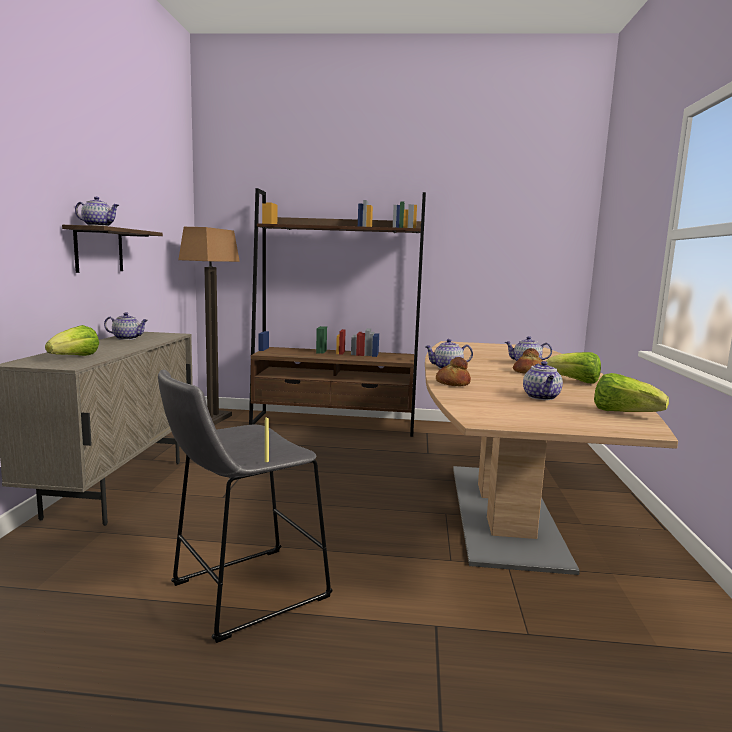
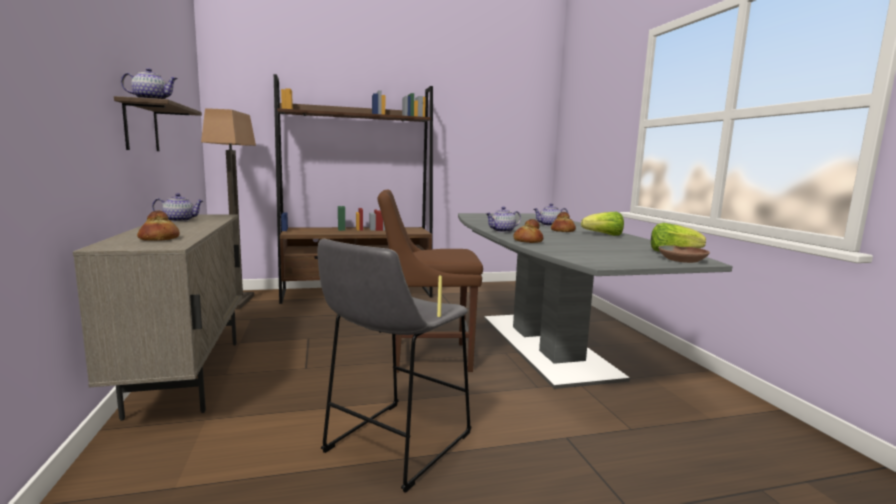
camera: 20 degrees left, 0 degrees up
(75, 357) = (160, 238): lettuce -> bread
(351, 504) = (426, 356): none -> brown chair
(503, 512) = (545, 345): brown dining table -> grey dining table
(542, 397) = (604, 246): teapot -> none
(616, 425) = (683, 260): none -> brown bowl

